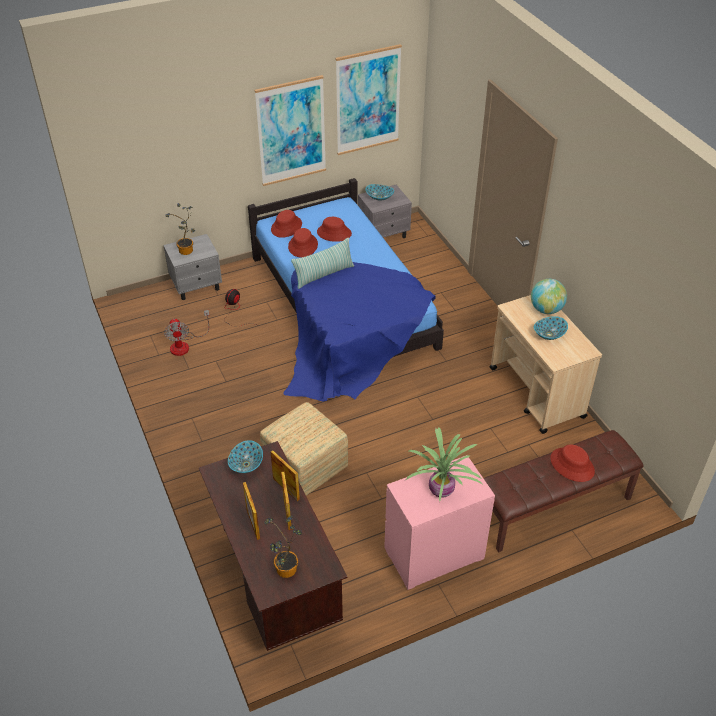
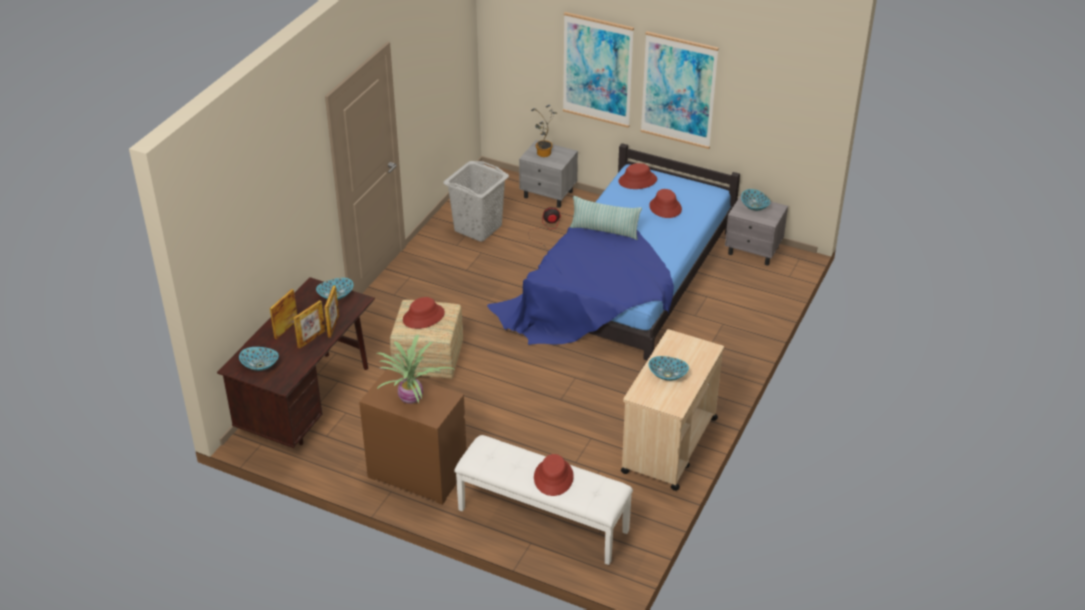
camera: 50 degrees right, 5 degrees down
(184, 345) = (478, 228): fan -> grey laundry basket
(285, 572) = (260, 366): potted plant -> bowl
(303, 246) = (625, 201): red hat -> red hat (423, 317)
(368, 100) = (766, 97): picture -> picture (597, 70)
(433, 554) = (417, 474): pink dresser -> brown dresser
(546, 309) = (699, 358): globe -> none
(553, 508) = (542, 520): brown bench -> white bench

